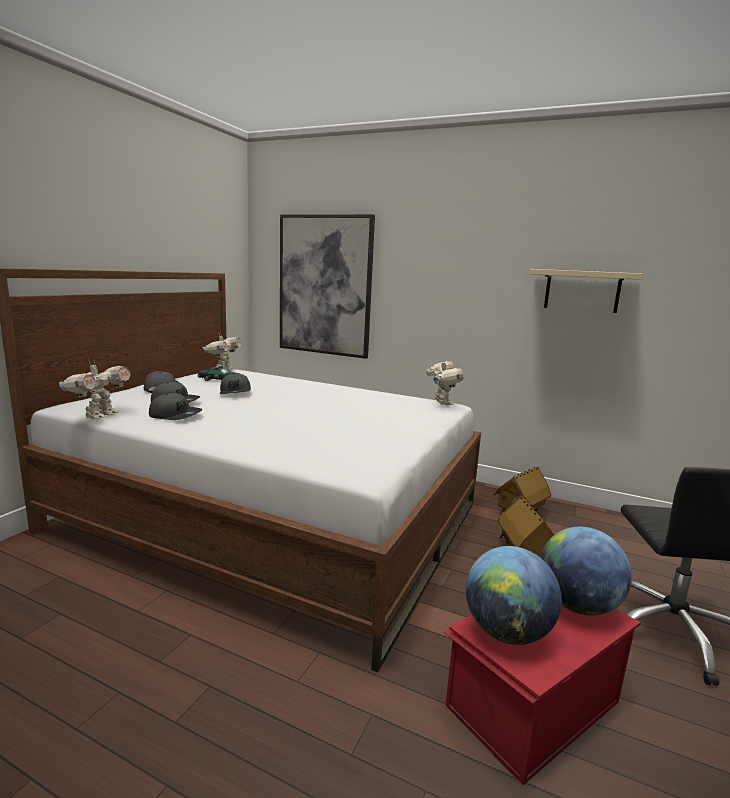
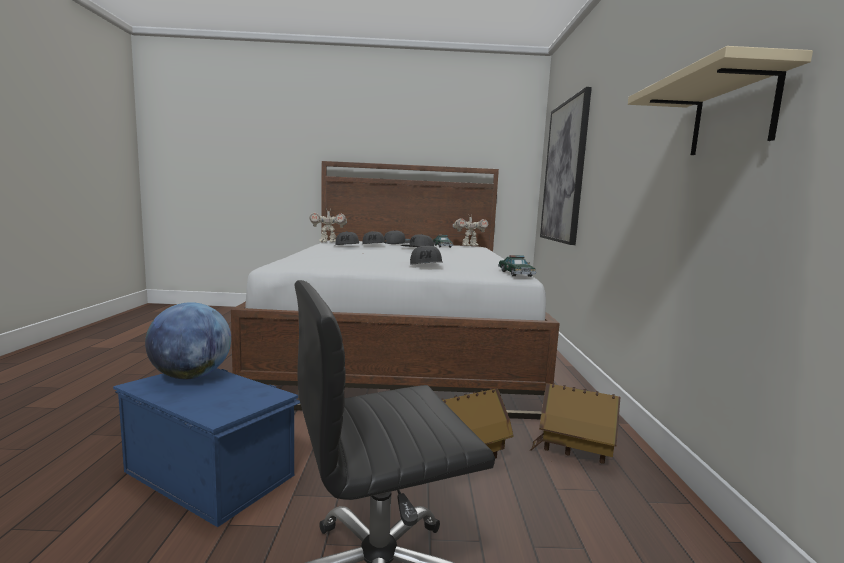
camera: 65 degrees right, 5 degrees down
(386, 416) = (426, 265): none -> grey cap
(442, 403) = (515, 274): toy robot -> toy car
(530, 702) = (211, 472): red storage box -> blue storage box
(577, 605) = (236, 401): globe -> none

